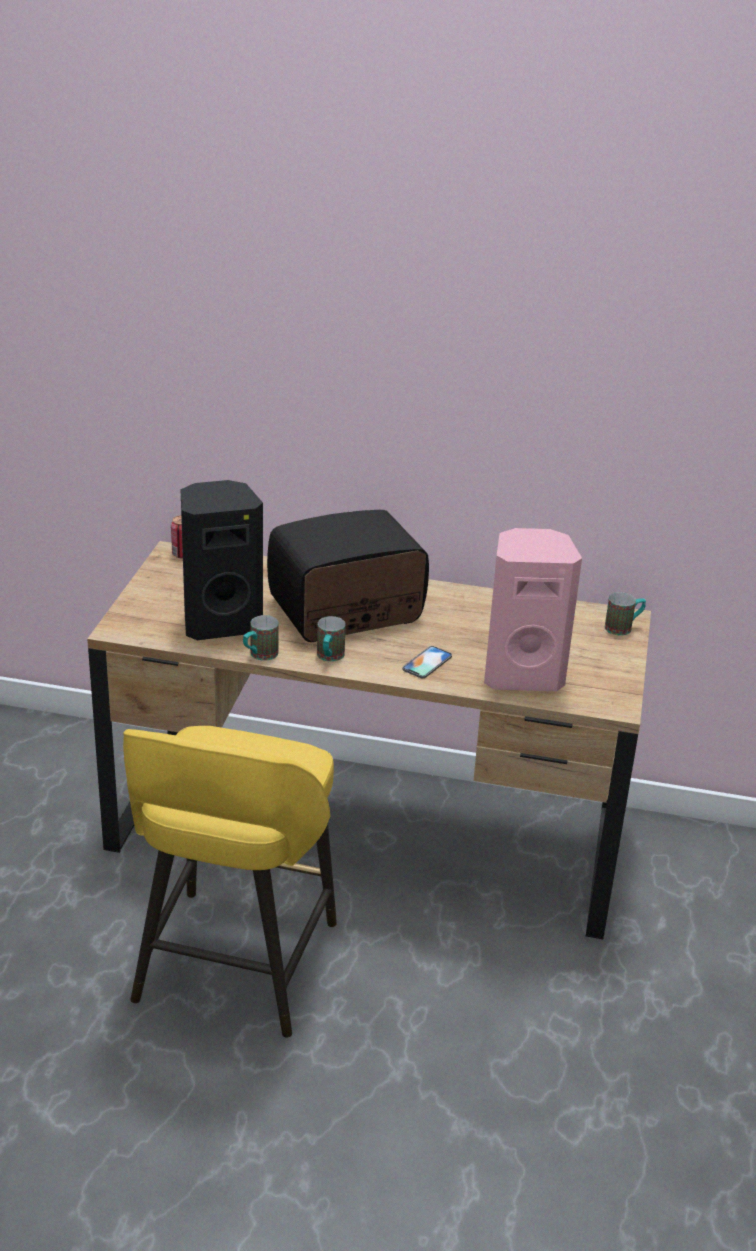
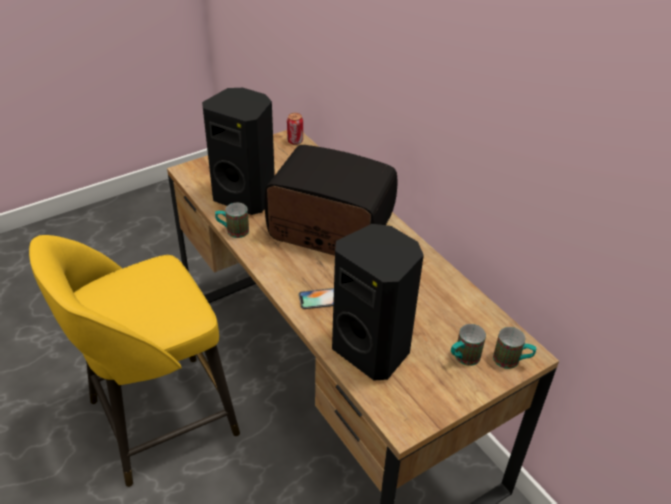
camera: 45 degrees right, 10 degrees up
(329, 657) = (269, 257): mug -> mug (463, 358)
(522, 674) = (373, 350): pink speaker -> black speaker

